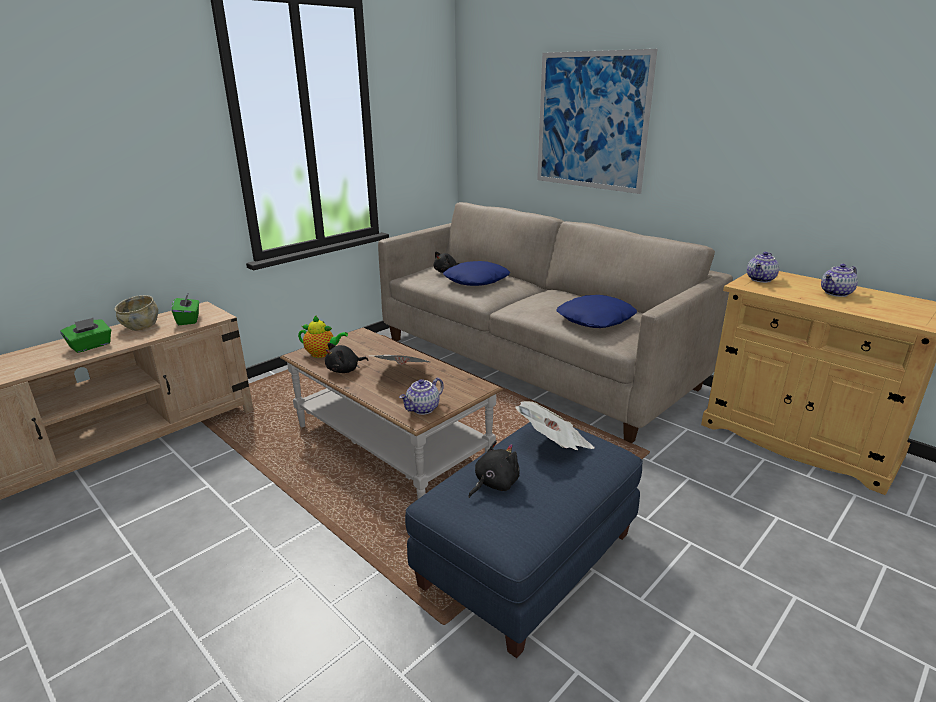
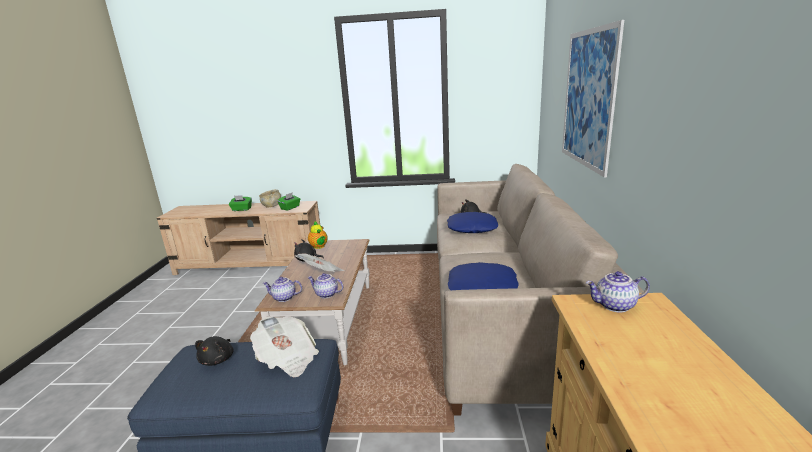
camera: 50 degrees right, 5 degrees down
(494, 484) = (218, 359): black plush toy -> black plush toy turned 90 degrees clockwise
(836, 293) = (669, 363): teapot -> teapot (326, 294)

